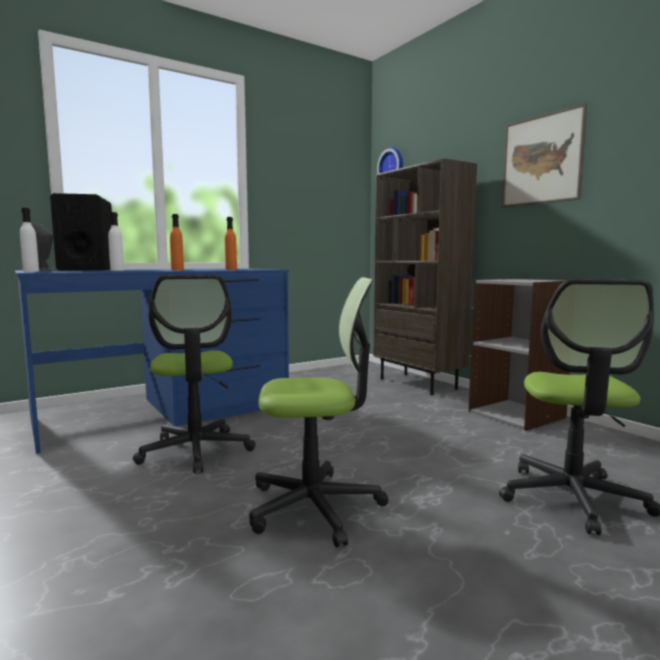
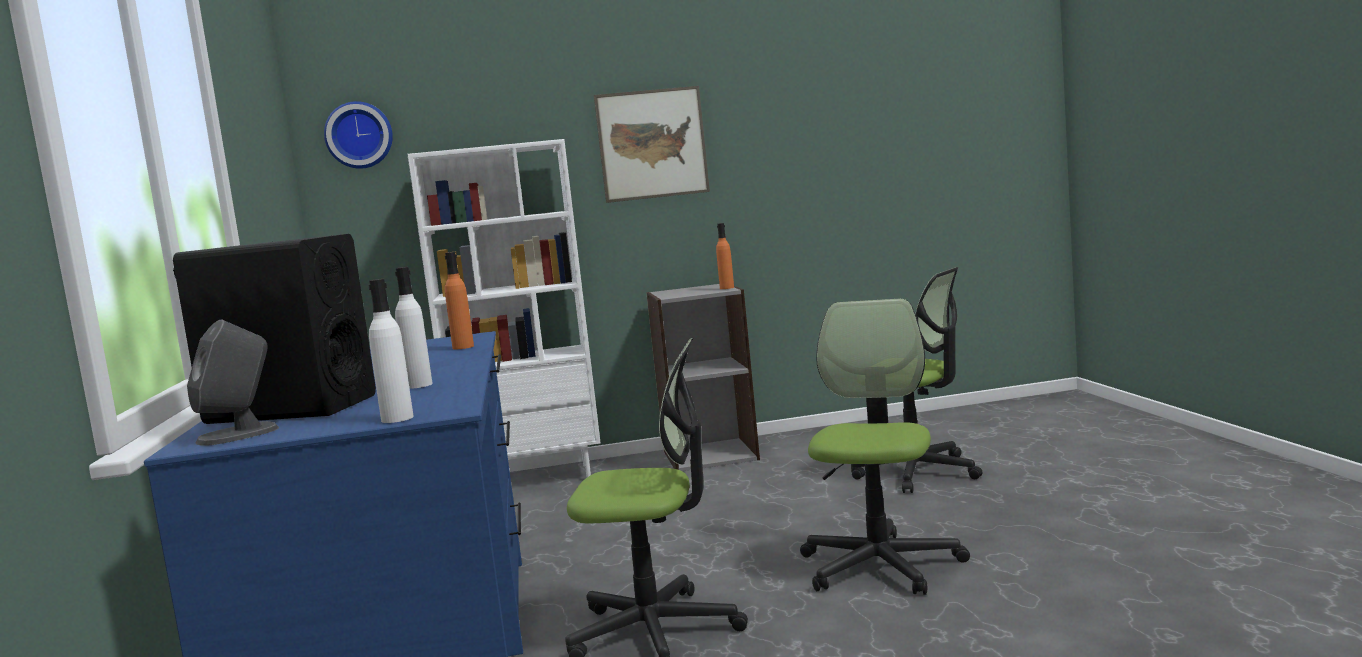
camera: 65 degrees left, 0 degrees up
(177, 270) = (456, 363): orange bottle -> orange bottle (727, 288)
(419, 384) = (532, 480): brown bookcase -> white bookcase

